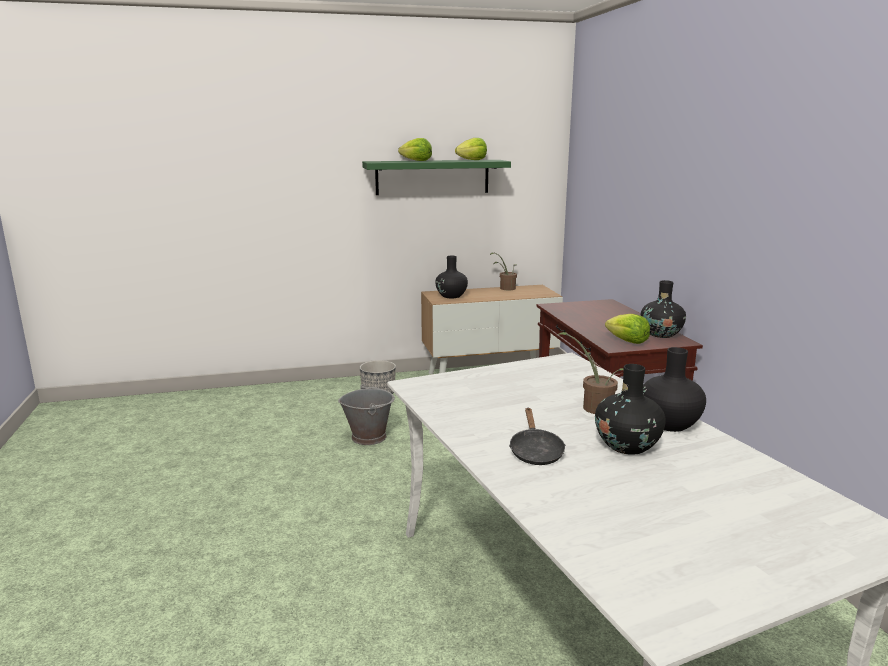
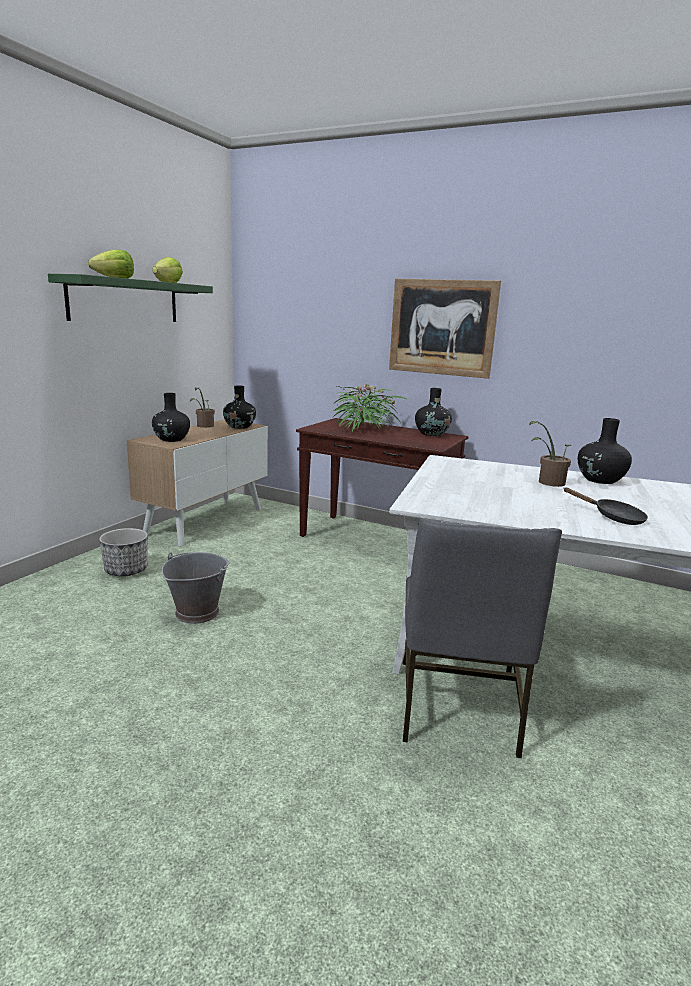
camera: 50 degrees left, 0 degrees up
(402, 579) = (457, 706): none -> grey chair
(602, 315) = (363, 428): none -> potted plant
(627, 341) = (429, 442): lettuce -> none
(627, 446) = (626, 497): black vase -> black vase (239, 427)
(694, 210) = (442, 327): none -> picture

